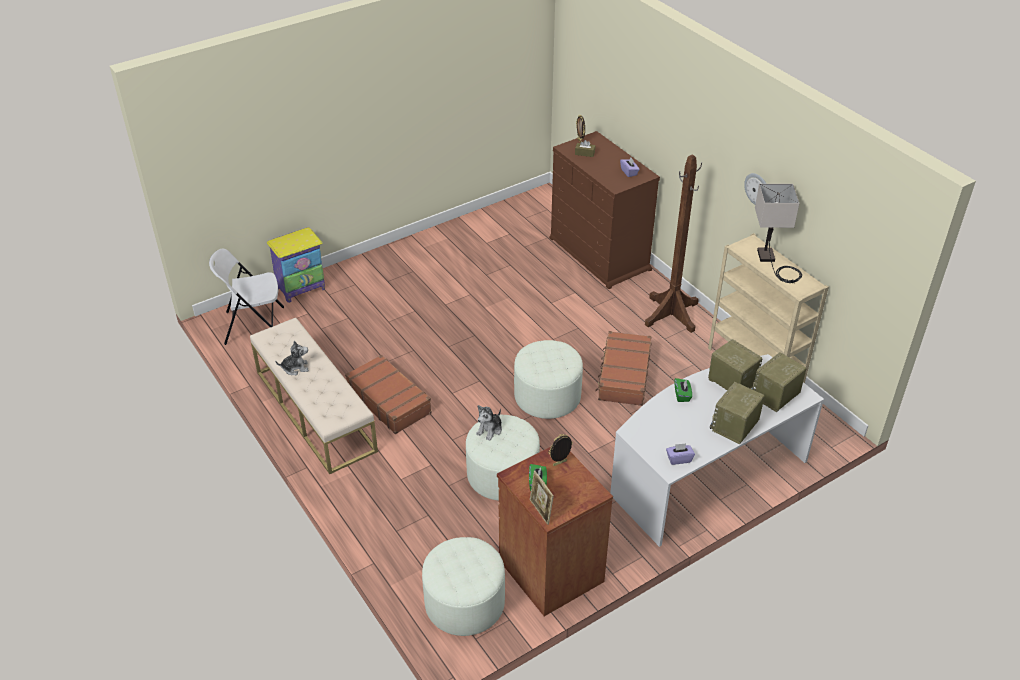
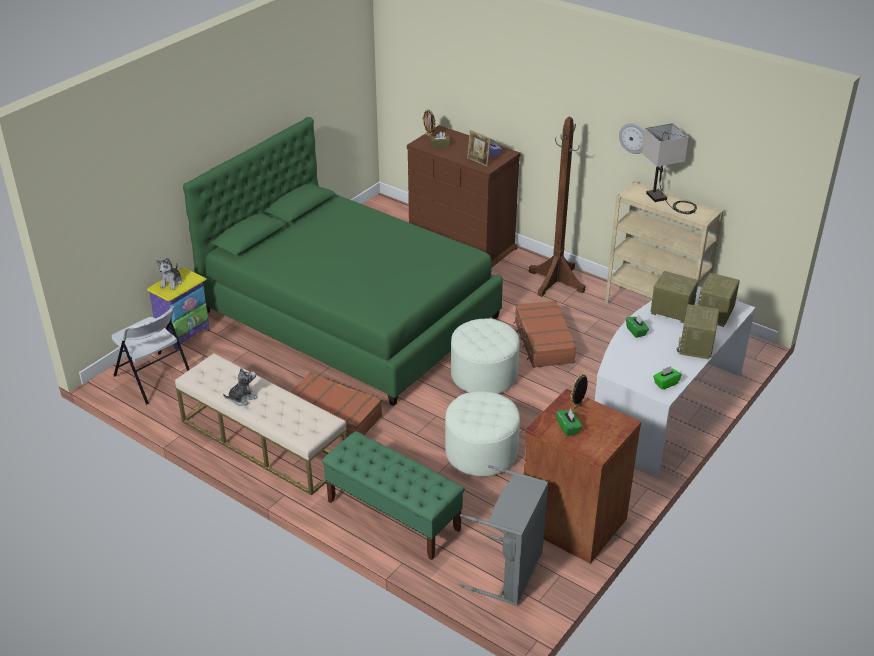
camera: 20 degrees left, 5 degrees down
(254, 325) = (153, 378): white chair -> white chair turned 105 degrees counterclockwise
(389, 514) = (393, 515): none -> green bench
(456, 302) = (350, 314): none -> green bed
(464, 603) = (510, 573): white ottoman -> grey laundry basket
(490, 430) = (467, 407): plush toy -> plush toy (171, 283)
(540, 511) = (586, 450): picture frame -> picture frame (478, 162)
(679, 459) = (665, 383): purple tissue box -> green tissue box

